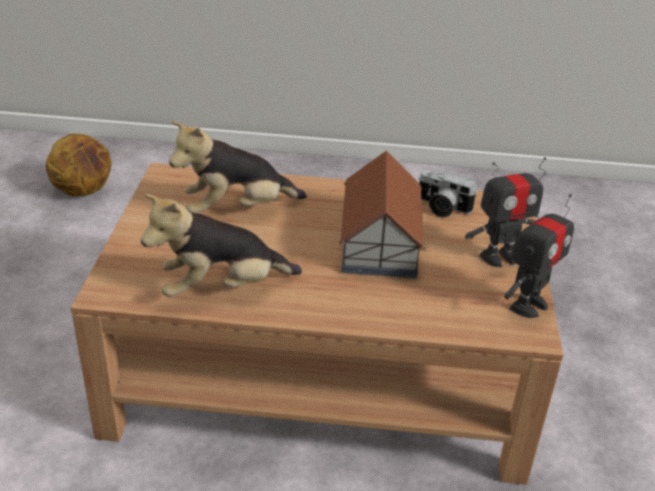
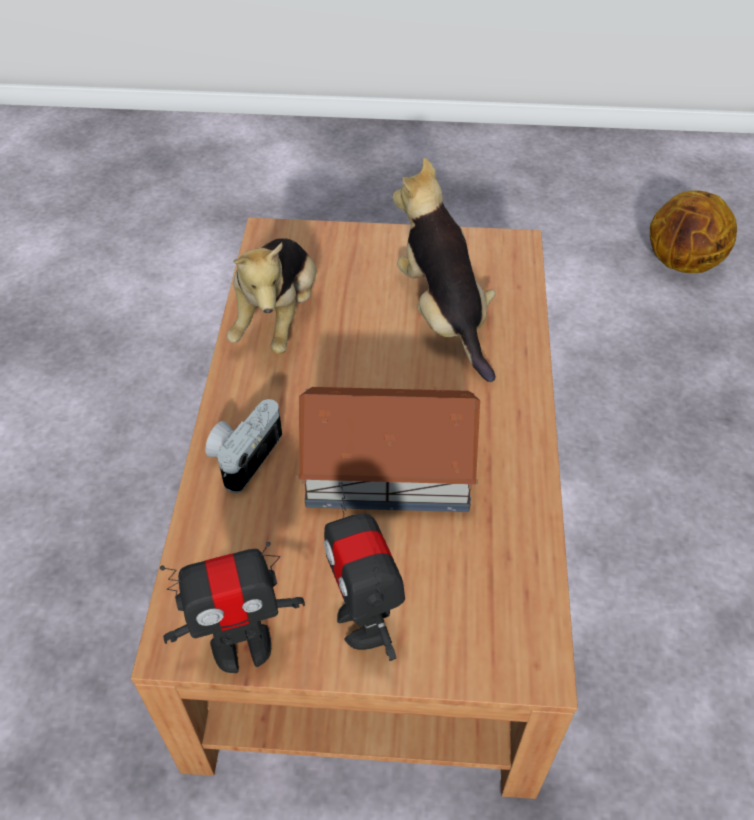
camera: 90 degrees right, 15 degrees up
(221, 288) = (278, 317): plush toy -> plush toy turned 150 degrees counterclockwise
(441, 207) = (498, 551): camera -> camera (244, 455)
(528, 305) = (242, 646): toy robot -> toy robot turned 60 degrees counterclockwise

